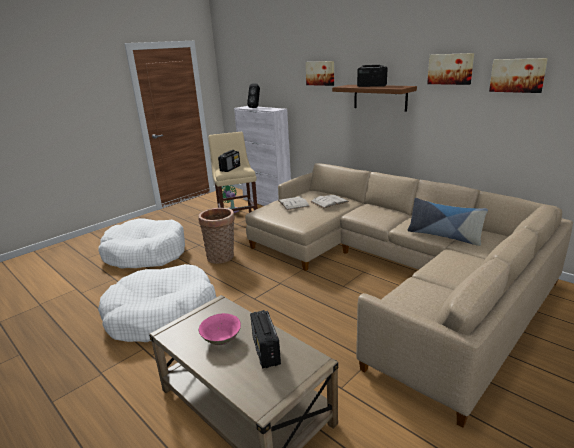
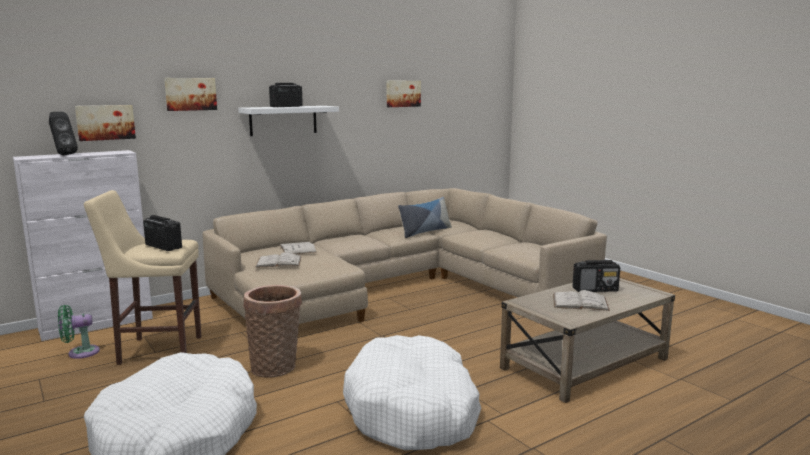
camera: 80 degrees left, 10 degrees down
(221, 339) = (580, 302): pink bowl -> white book
(380, 97) = (283, 120): brown shelf -> white shelf
(450, 69) = (353, 88): picture -> picture (105, 122)

